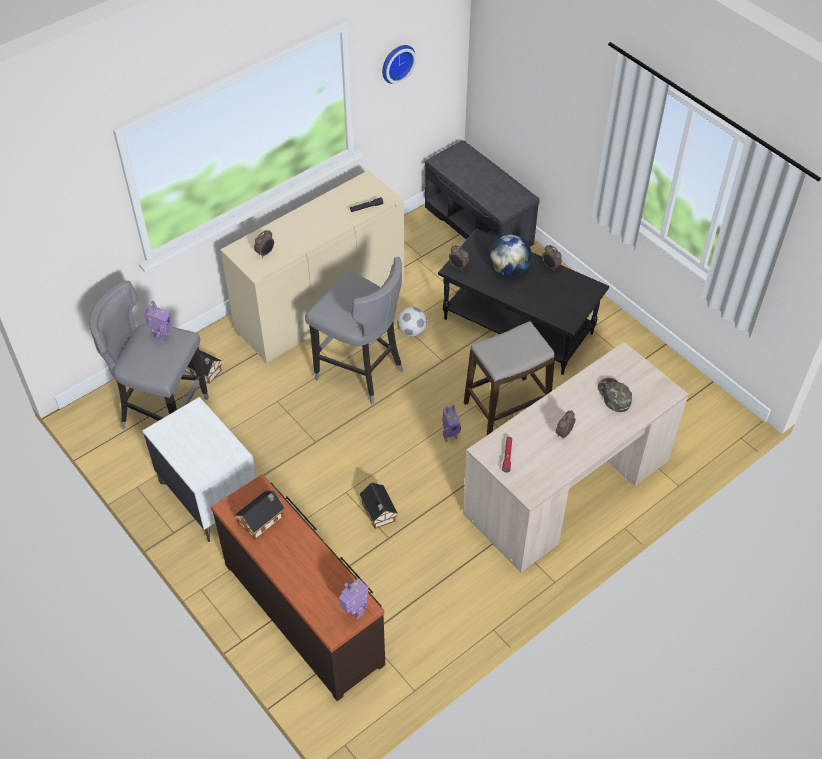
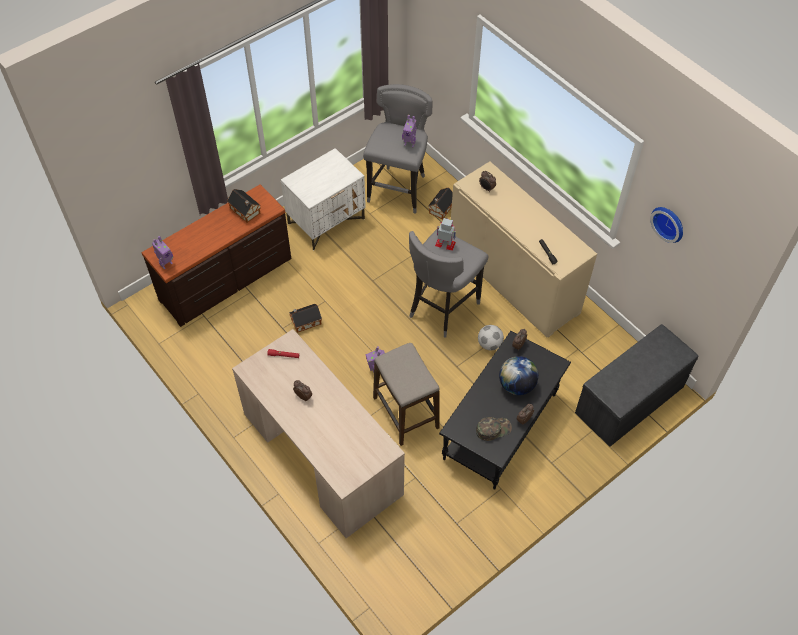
camera: 90 degrees right, 5 degrees up
(335, 304) = (445, 244): none -> toy robot
(613, 396) = (341, 438): green cap -> green cap (493, 429)

